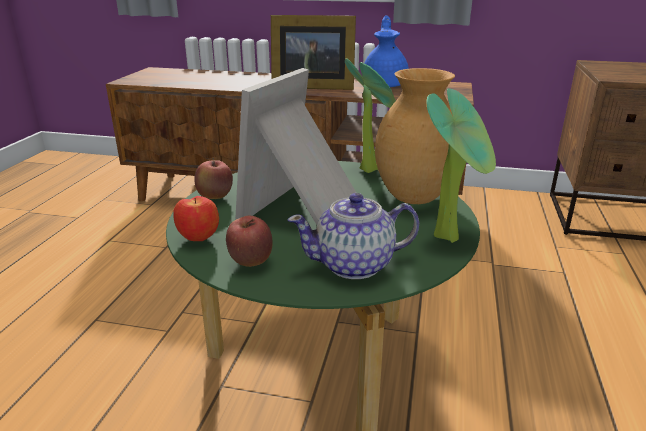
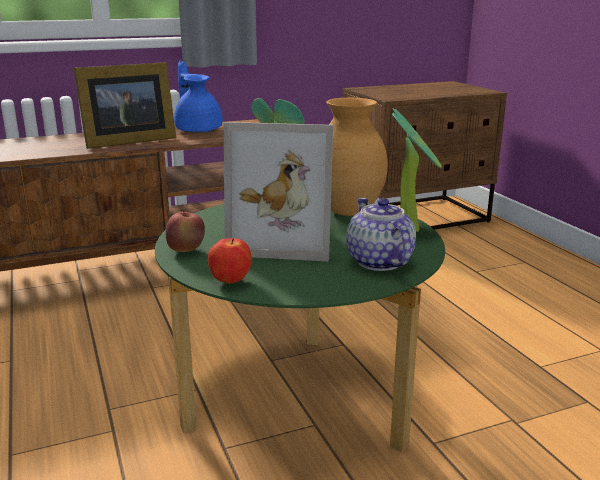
camera: 35 degrees left, 5 degrees down
(251, 262) = (303, 283): apple -> none
(306, 211) = (284, 240): picture frame -> picture frame turned 75 degrees counterclockwise
(355, 265) = (379, 262): teapot -> teapot turned 120 degrees clockwise

